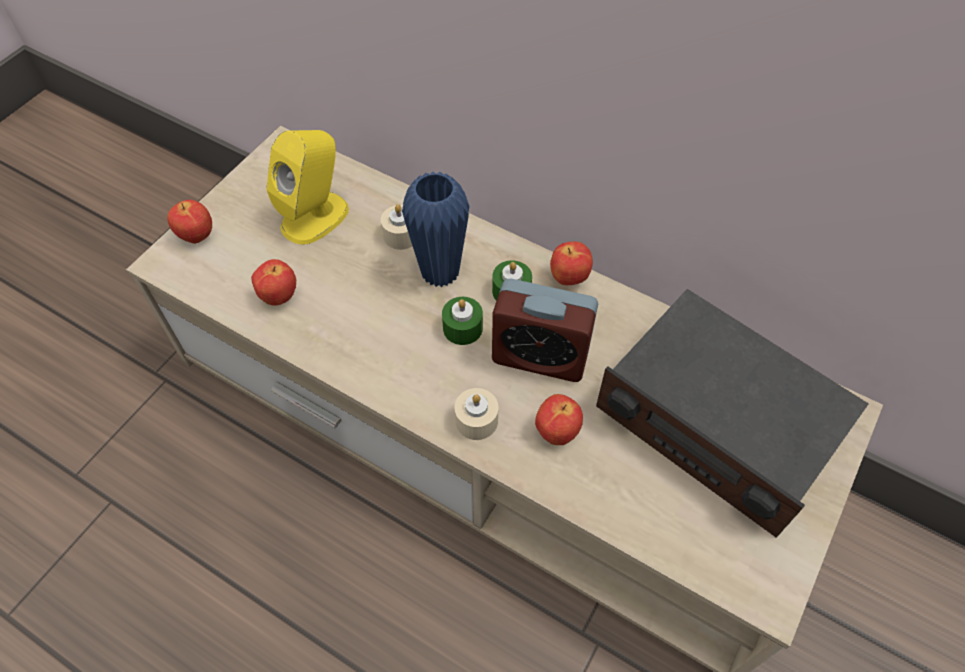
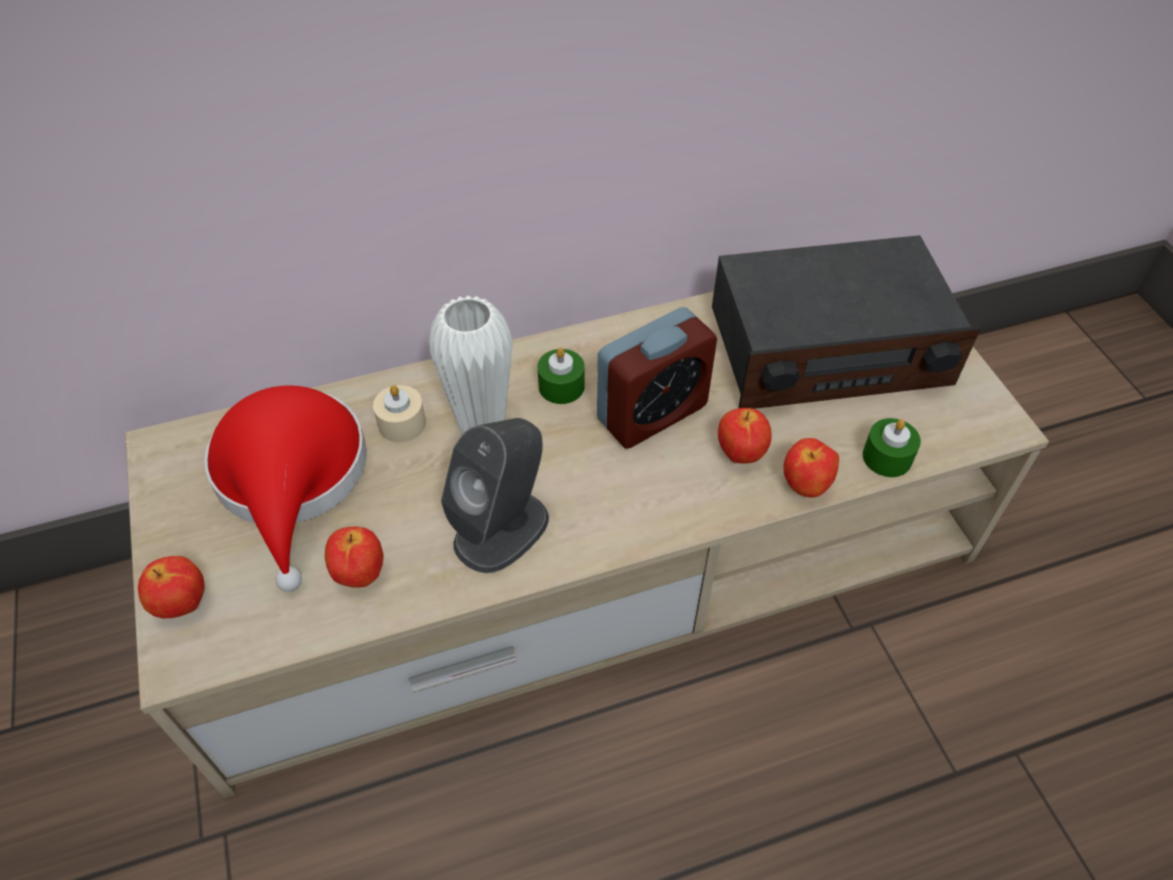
camera: 50 degrees left, 5 degrees down
(315, 217) = (292, 478): yellow speaker -> red hat
(370, 341) = (502, 529): none -> grey speaker
(440, 272) = (481, 423): blue vase -> white vase
(462, 328) = (563, 447): green candle -> green candle (887, 457)
(476, 420) = (674, 503): beige candle -> none
(569, 278) = (591, 339): apple -> apple (805, 486)

